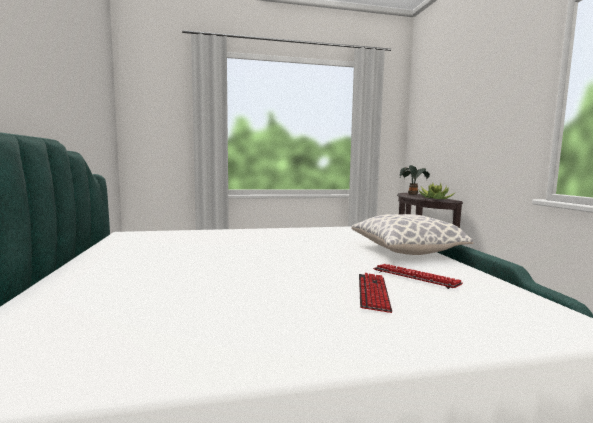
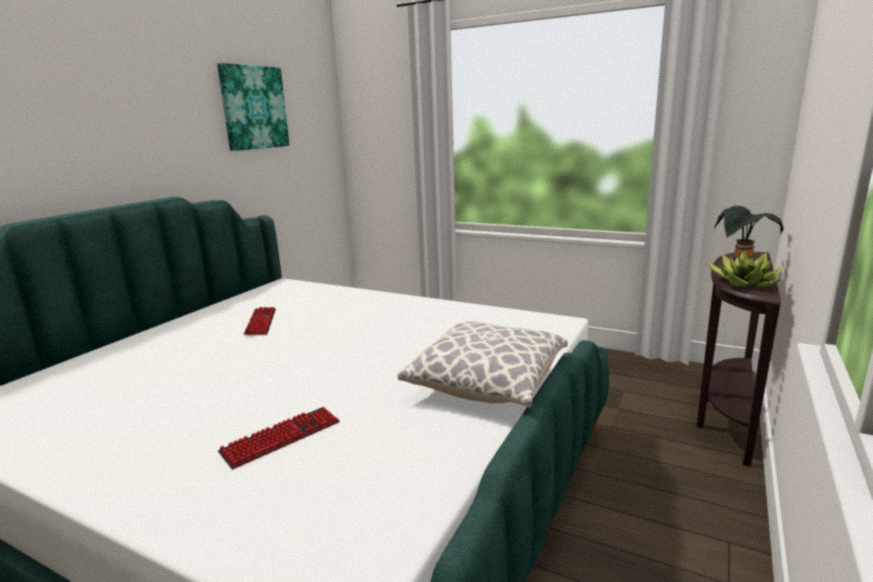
camera: 40 degrees right, 10 degrees up
(79, 78) = (253, 107): none -> picture
(415, 277) = (377, 433): keyboard -> keyboard (261, 322)

